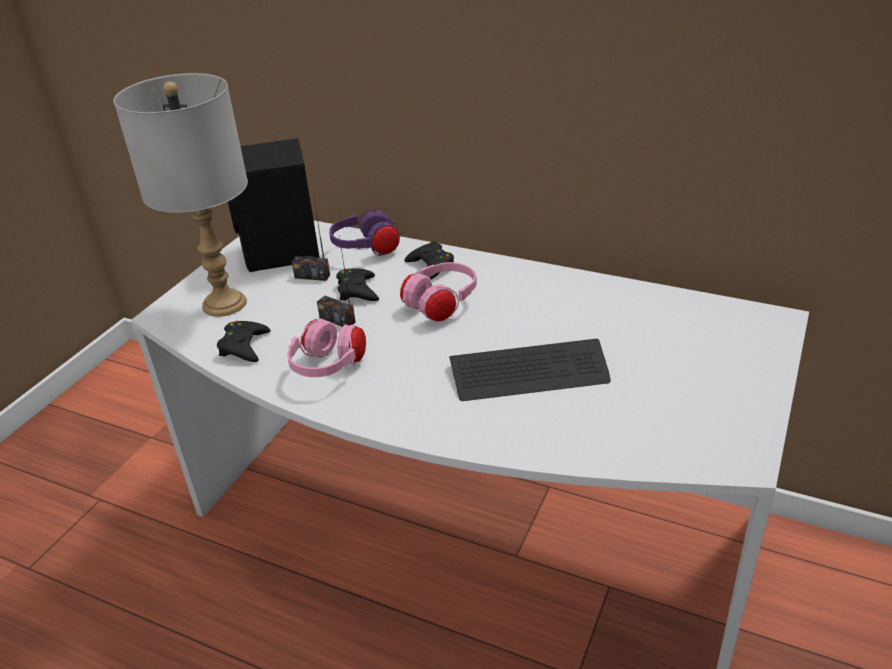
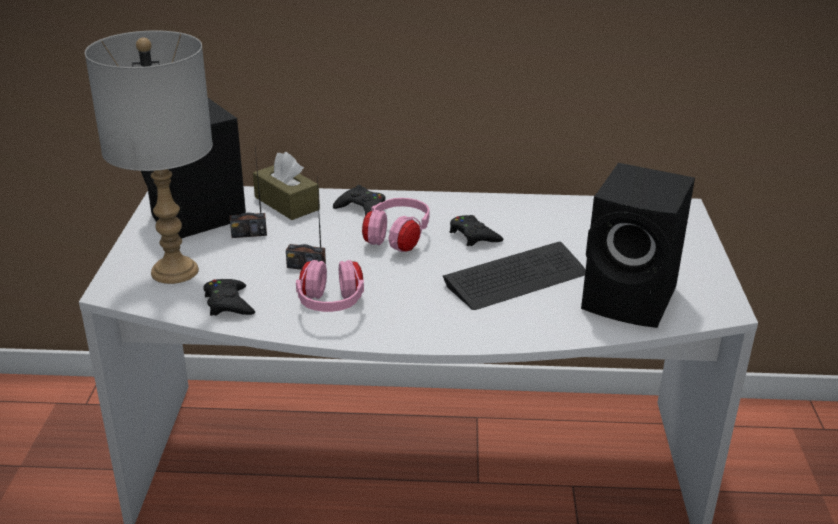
camera: 25 degrees left, 5 degrees down
(357, 290) = (306, 239): black game controller -> black game controller (473, 236)
(367, 250) = (287, 203): purple headphones -> brown tissue box
(640, 425) = (632, 300): none -> black speaker

